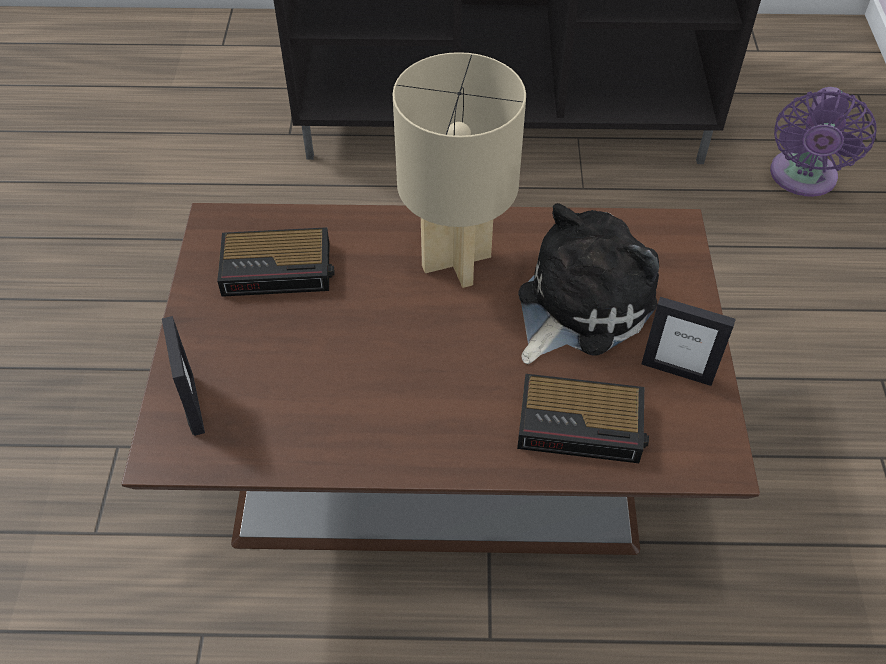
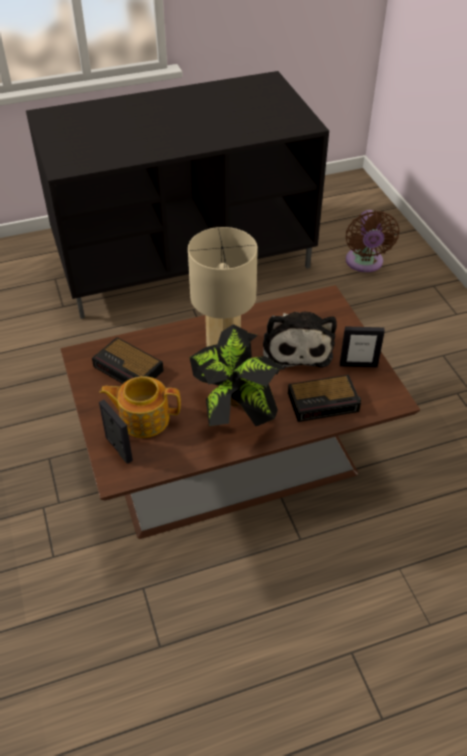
camera: 20 degrees left, 5 degrees down
(259, 362) = (143, 418): none -> teapot
(279, 269) = (129, 369): alarm clock -> alarm clock turned 60 degrees clockwise
(415, 397) = (235, 412): none -> potted plant
(578, 305) = (296, 347): plush toy -> plush toy turned 150 degrees clockwise
(802, 179) = (364, 263): purple fan -> brown fan

